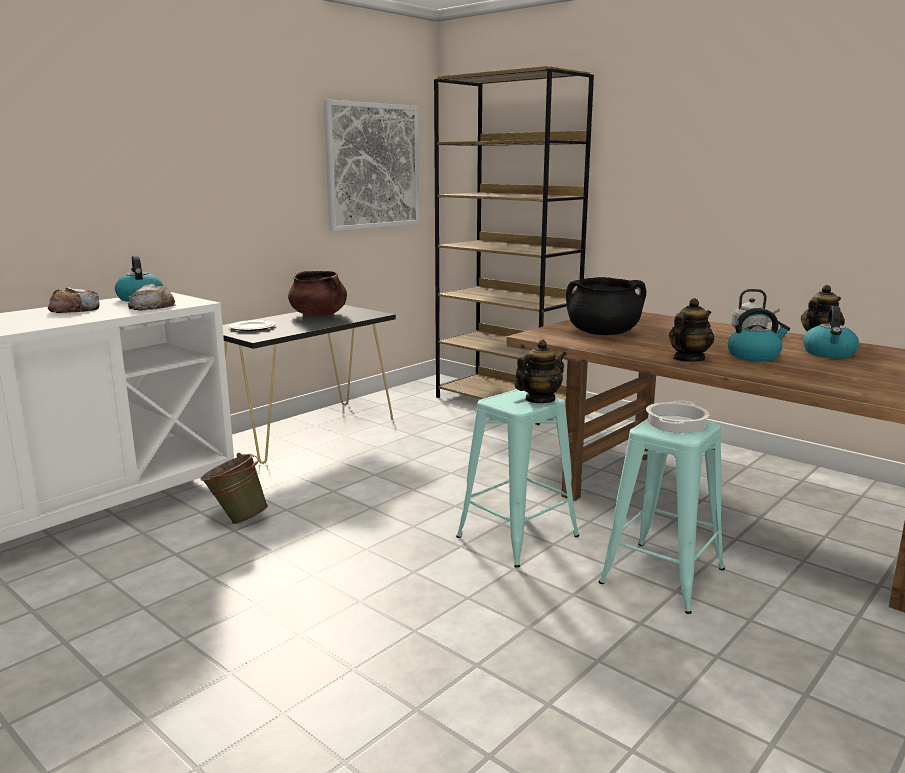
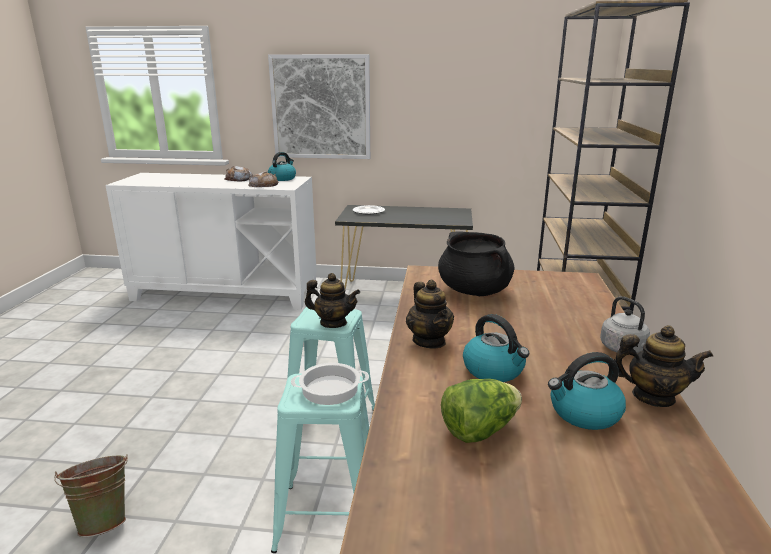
camera: 55 degrees right, 5 degrees up
(237, 519) = (264, 327): green bucket -> green bucket (105, 520)
(319, 315) = (428, 213): brown cooking pot -> none
(373, 166) = (524, 97): picture -> picture (321, 107)
(688, 359) = (429, 341): teapot -> teapot turned 60 degrees clockwise
(836, 374) = (479, 430): none -> lettuce

